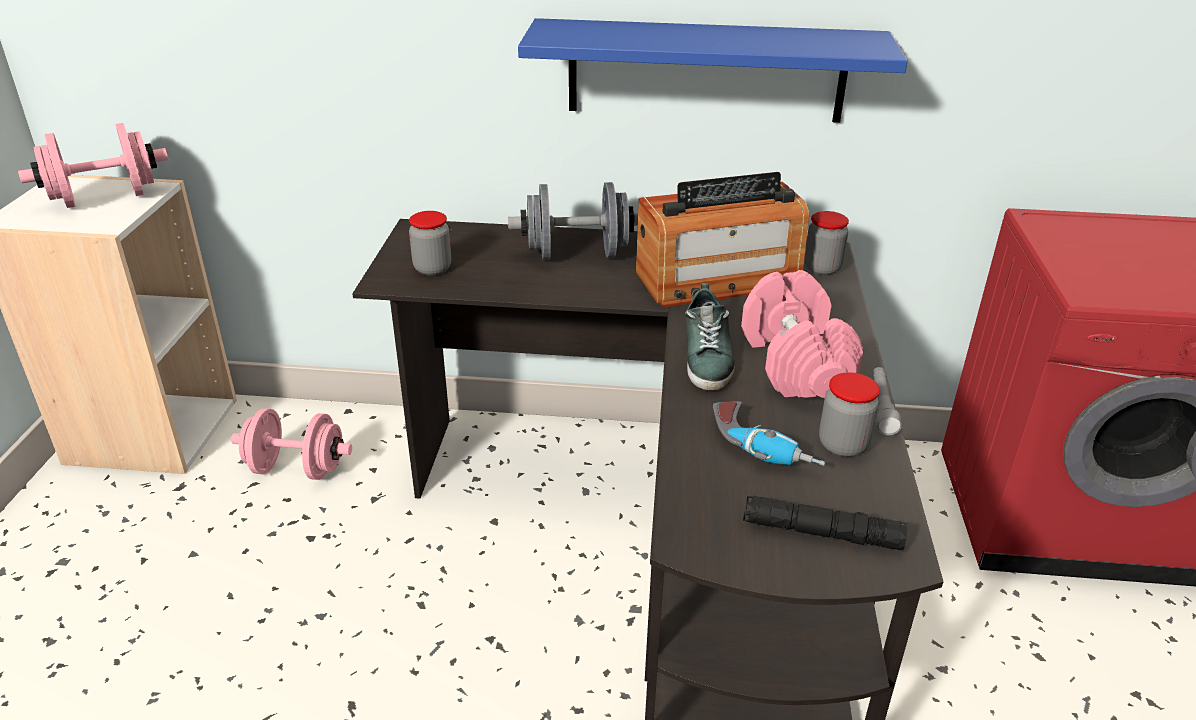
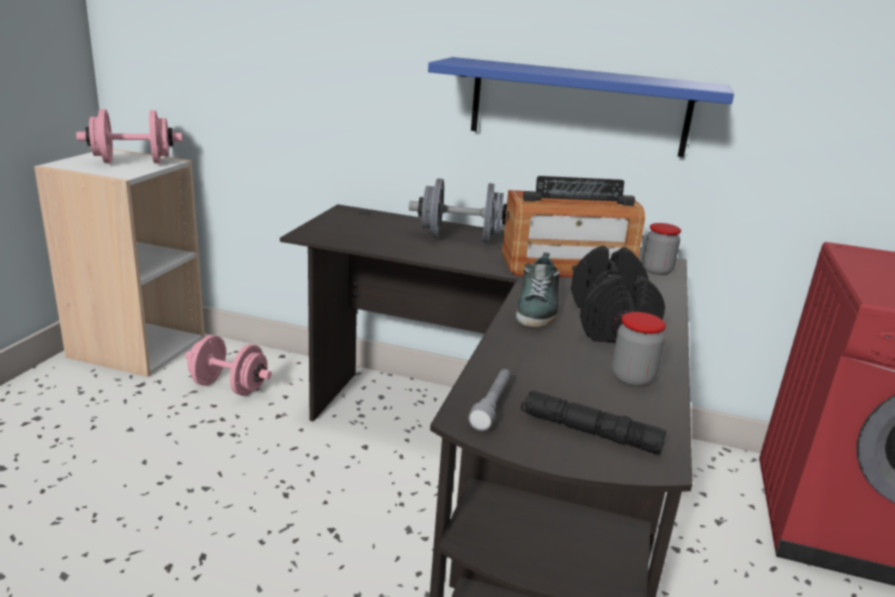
camera: 10 degrees right, 10 degrees down
(432, 268) = (346, 232): jar -> none
(764, 448) = (561, 369): power drill -> none
(794, 362) = (610, 321): pink dumbbell -> black dumbbell
(881, 407) = (676, 359): grey flashlight -> grey flashlight (492, 406)

